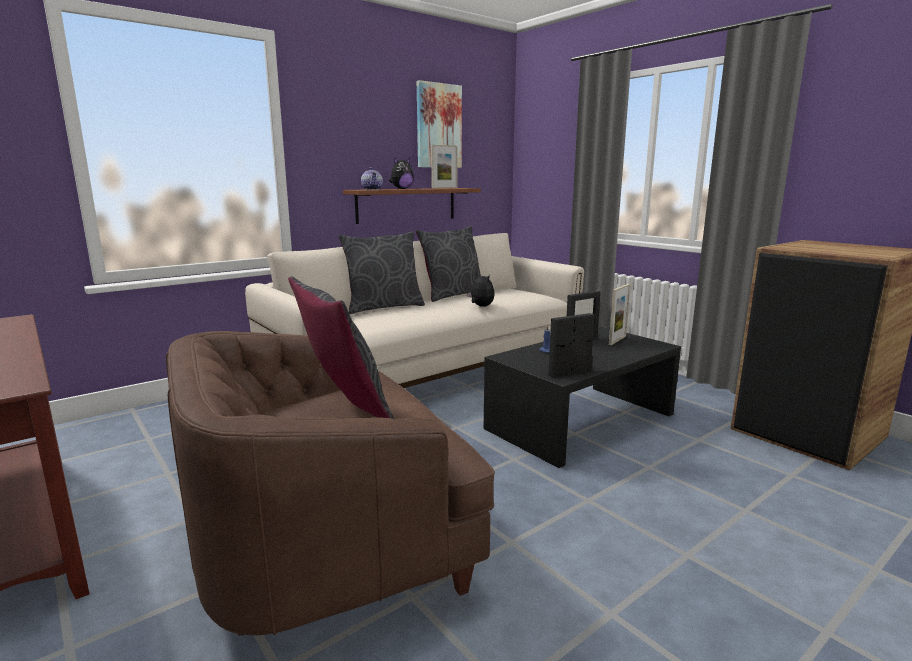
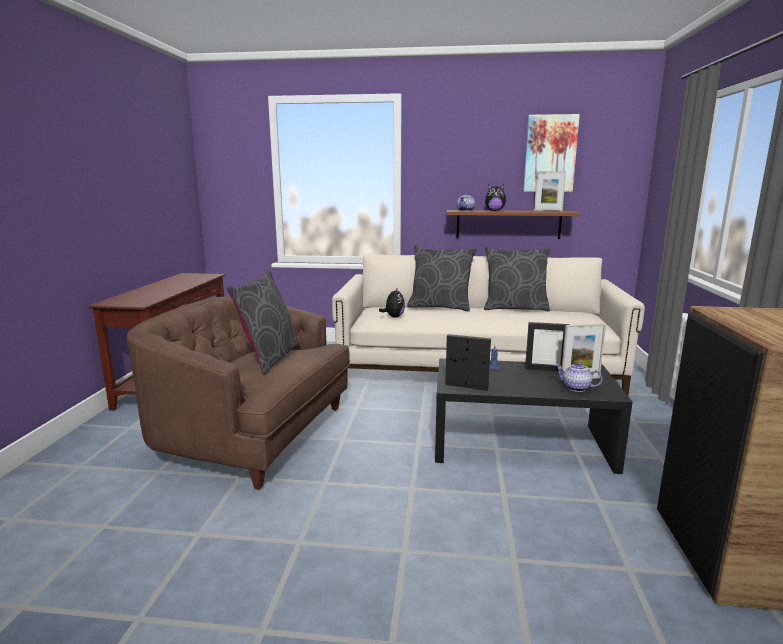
camera: 45 degrees right, 0 degrees up
(481, 306) = (506, 321): plush toy -> plush toy (393, 317)
(633, 348) = (576, 388): none -> teapot

